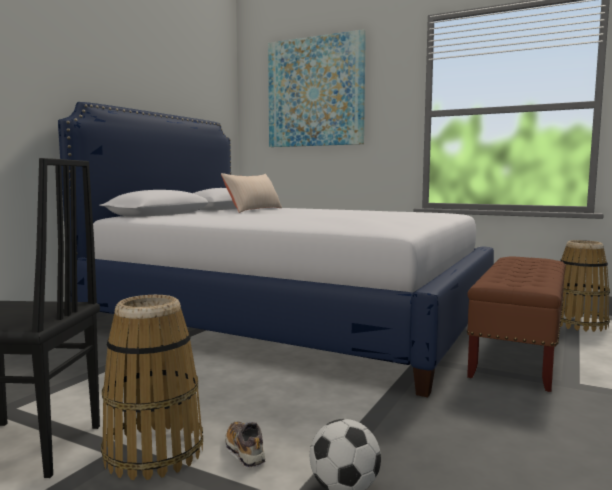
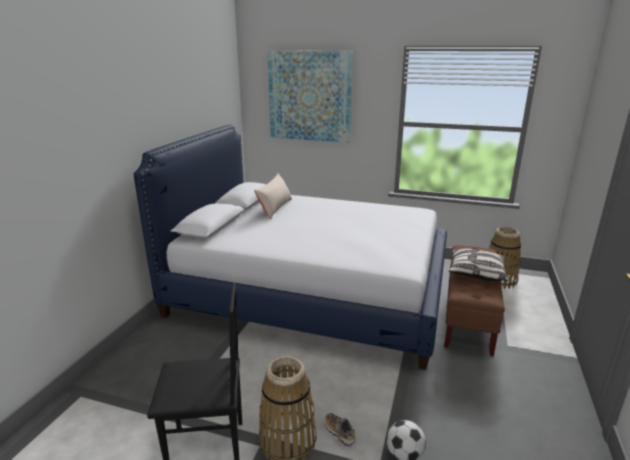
camera: 10 degrees left, 15 degrees up
(522, 272) = (476, 273): none -> pillow

